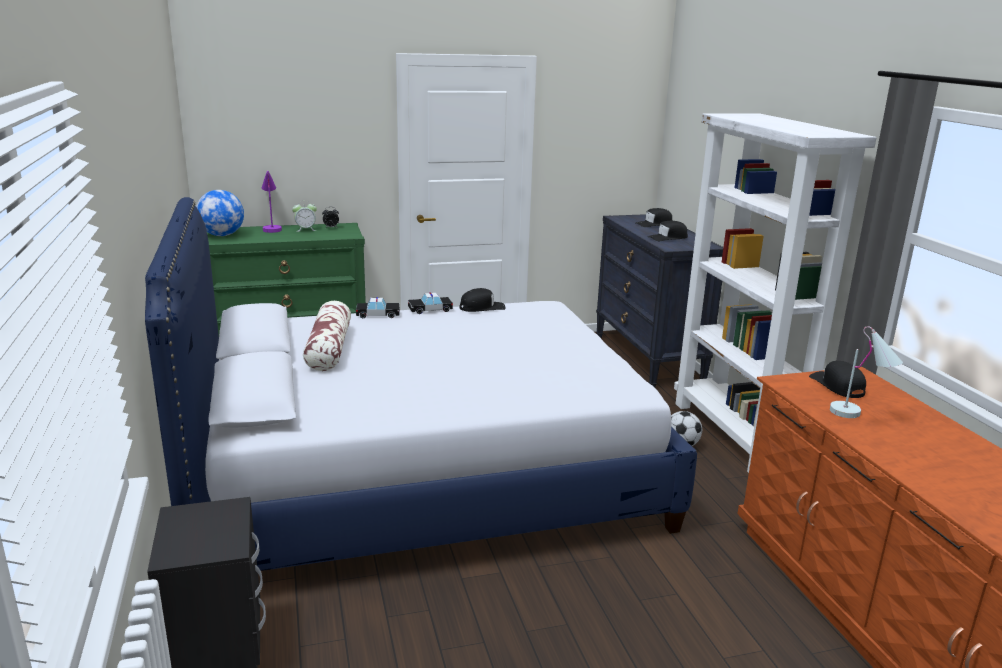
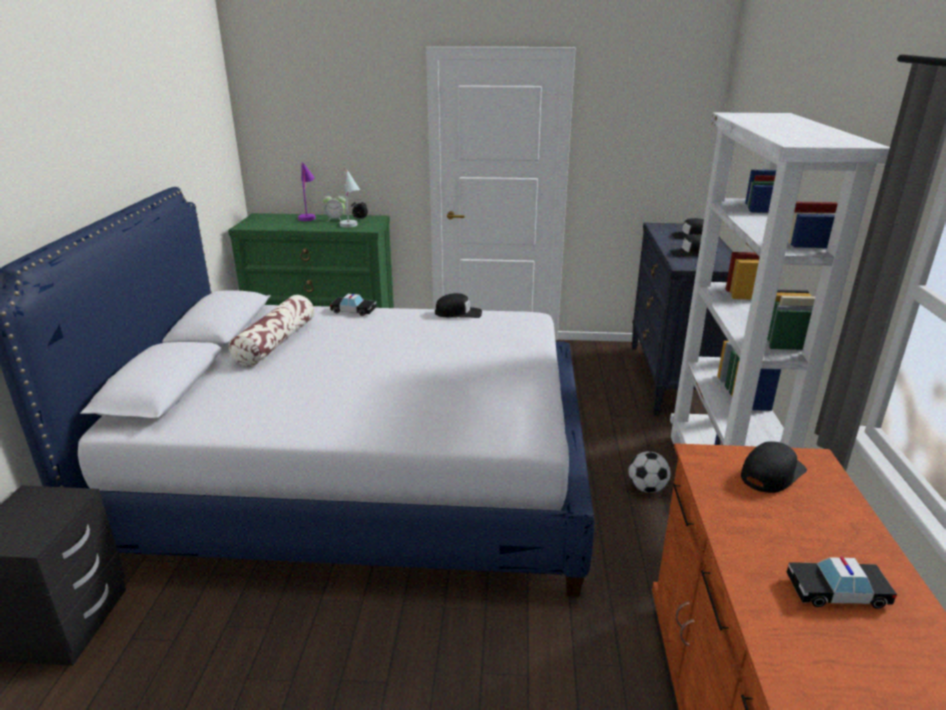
camera: 20 degrees right, 5 degrees up
(222, 235) = (260, 221): globe -> none
(430, 309) = (406, 310): toy car -> toy car (836, 591)
(837, 385) = (771, 473): black cap -> black cap turned 45 degrees clockwise
(858, 415) = (766, 524): white table lamp -> white table lamp (352, 227)

